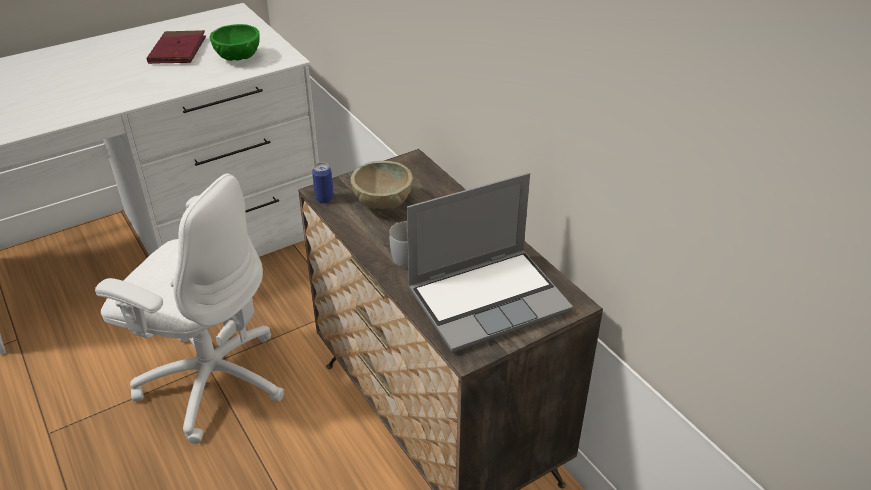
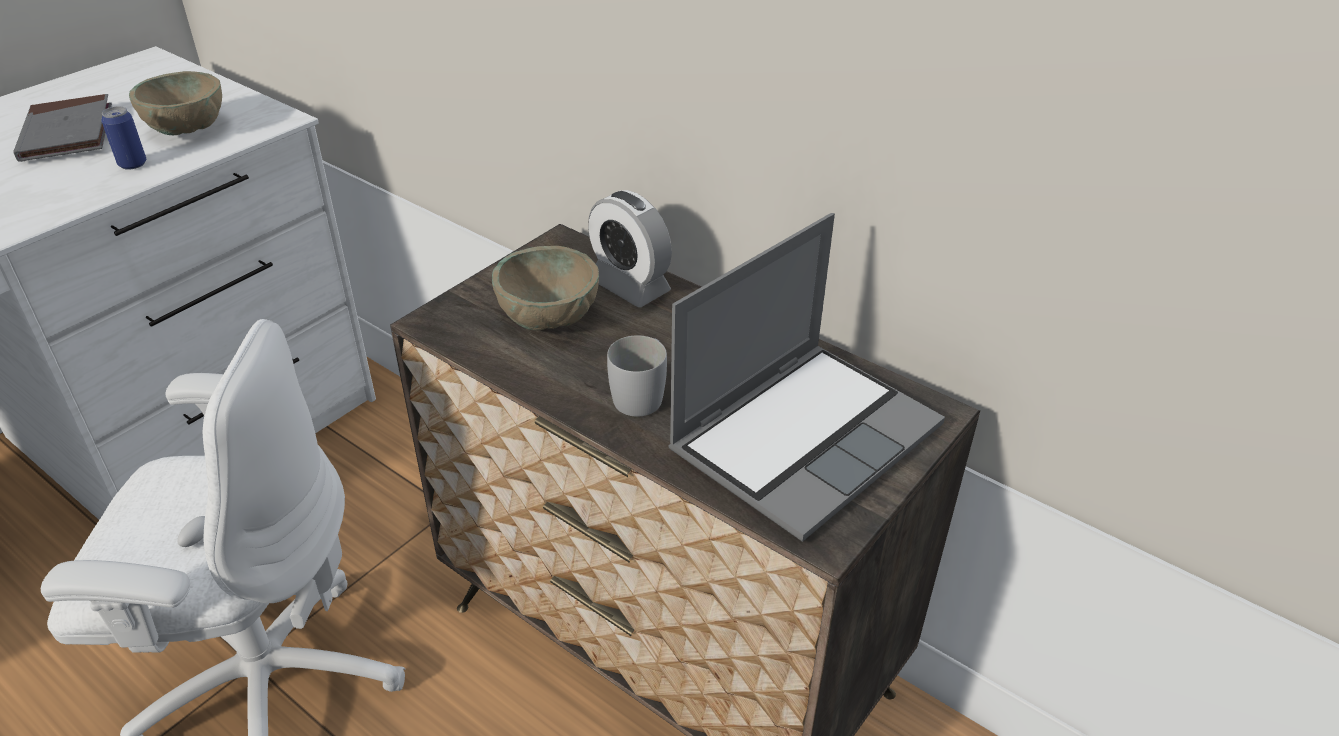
camera: 20 degrees left, 0 degrees up
(178, 51) = (68, 134): red book -> grey book
(239, 58) = (188, 130): green bowl -> beige bowl
(324, 199) = (445, 331): can -> can (132, 164)
(438, 193) = (630, 286): none -> alarm clock

